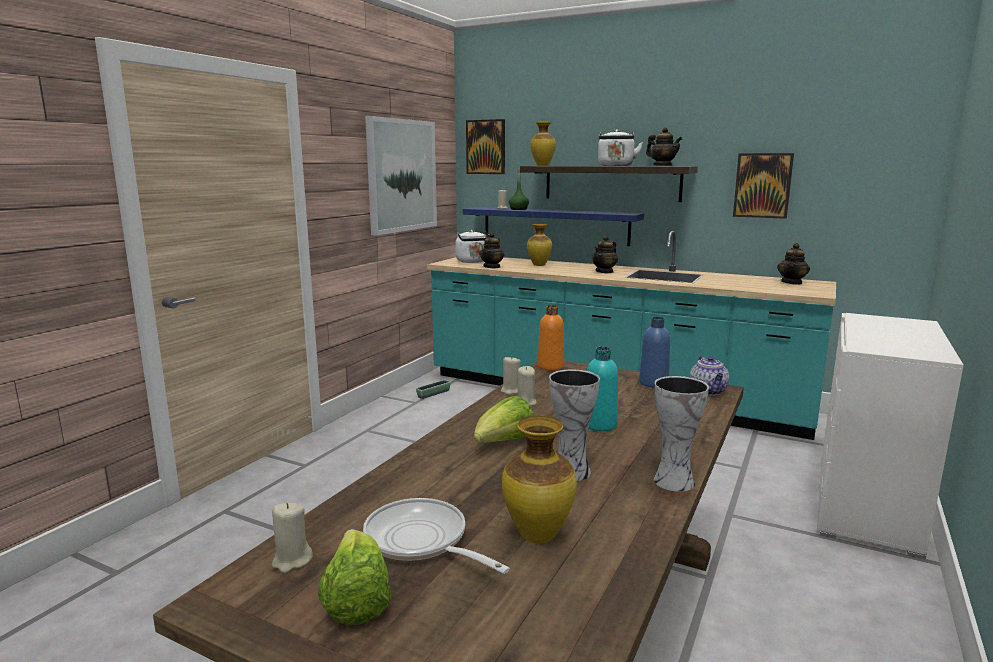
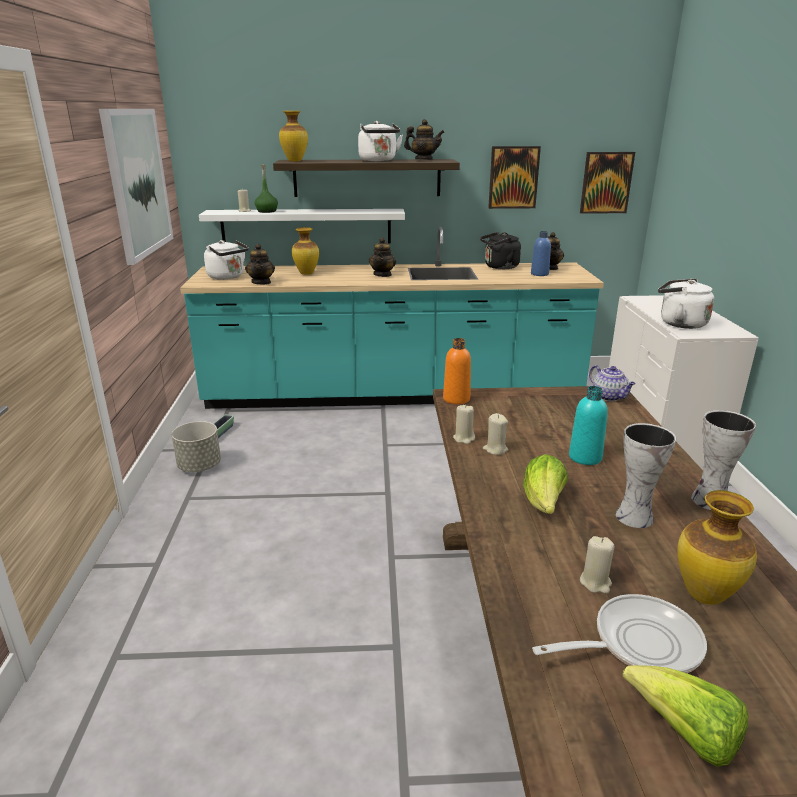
camera: 30 degrees left, 10 degrees up
(292, 560) = (571, 721): beige candle -> beige candle (595, 582)
(396, 412) = (199, 466): none -> grey planter
(421, 542) = (637, 643): frying pan -> frying pan turned 150 degrees clockwise
(486, 147) = (211, 137): picture -> picture (606, 182)
(554, 225) = (306, 226): blue shelf -> white shelf
(653, 383) = (561, 398): blue bottle -> blue bottle (539, 274)
(735, 277) = (499, 267): none -> black kettle
(872, 340) = (679, 323): none -> white kettle

